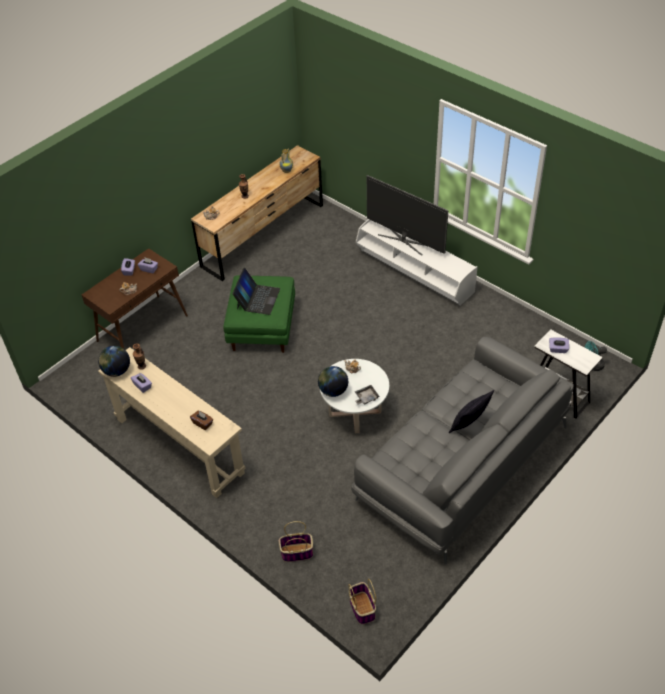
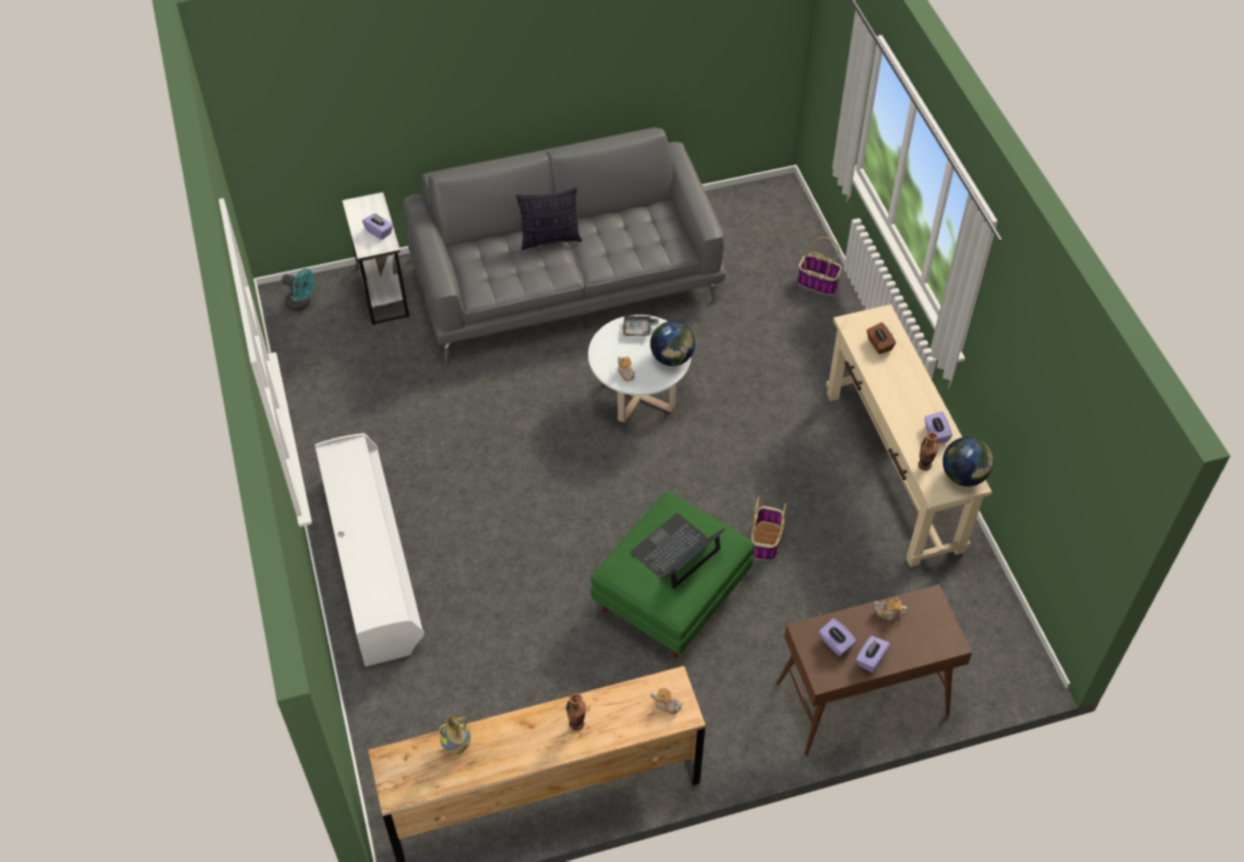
camera: 150 degrees left, 5 degrees up
(362, 608) = (784, 208): basket -> basket (765, 542)
(404, 240) = (365, 553): television -> none

